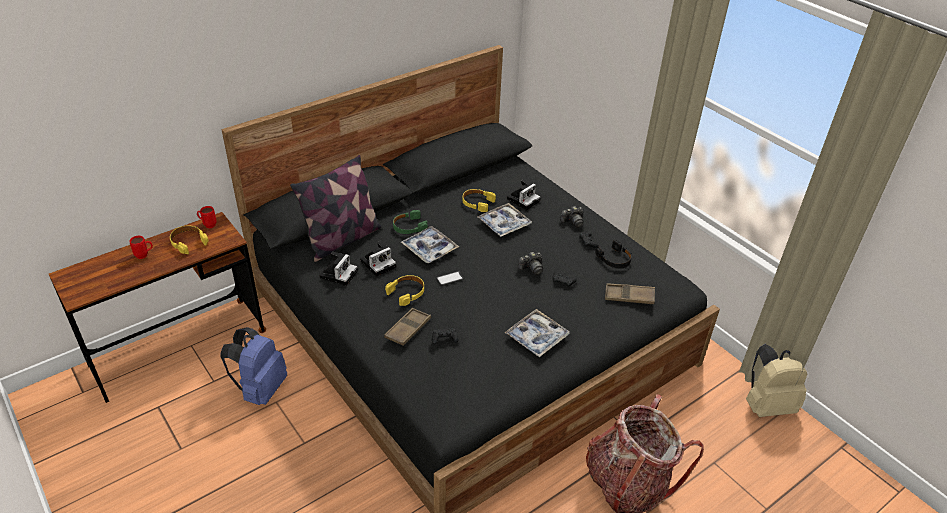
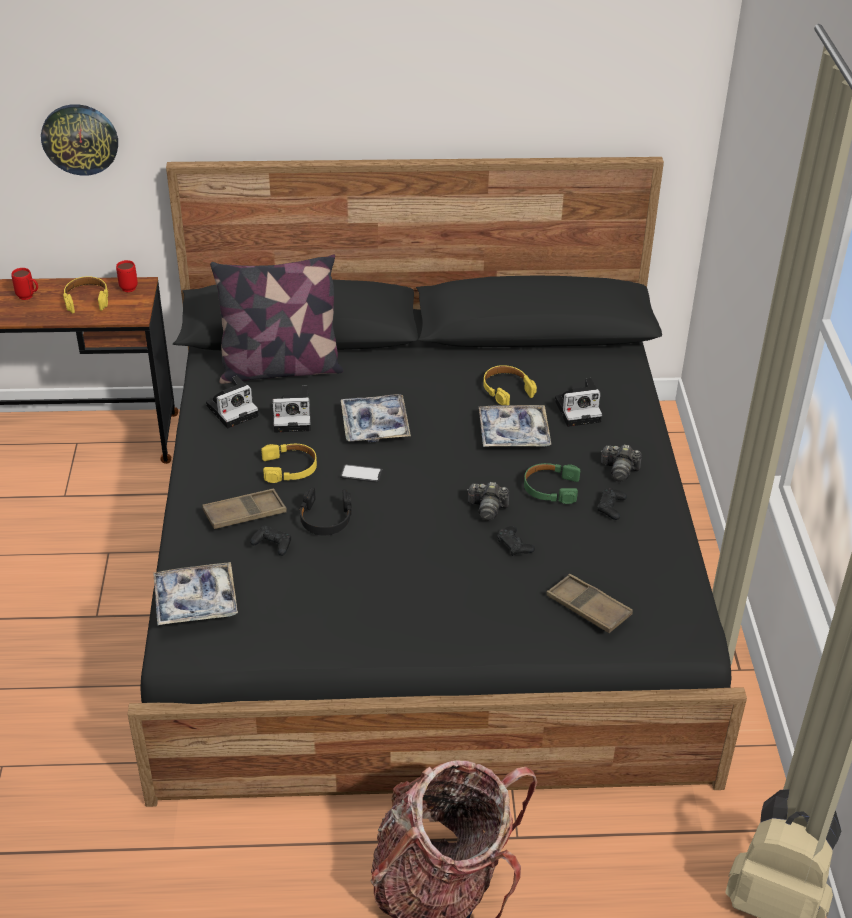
camera: 35 degrees right, 0 degrees up
(156, 130) = (80, 139): none -> wall clock
(260, 389) = (104, 529): blue backpack -> none
(409, 227) = (380, 385): green headphones -> green headphones (550, 488)
(537, 337) = (397, 600): tray -> tray (195, 601)
(614, 259) = (626, 547): black headphones -> black headphones (325, 518)

